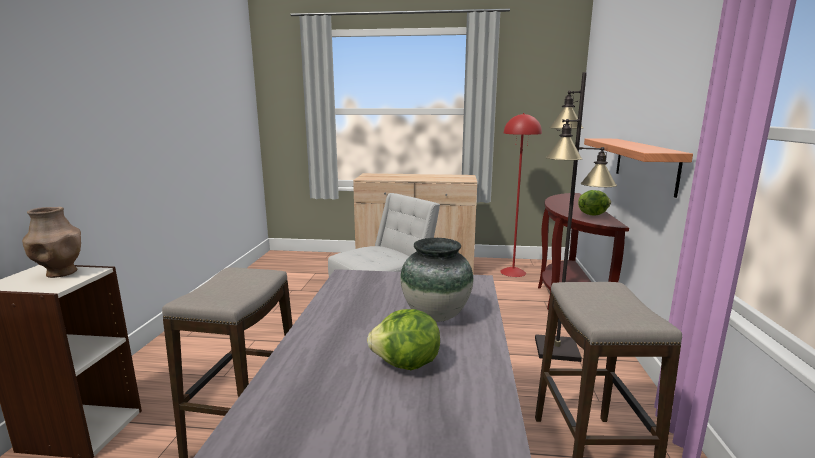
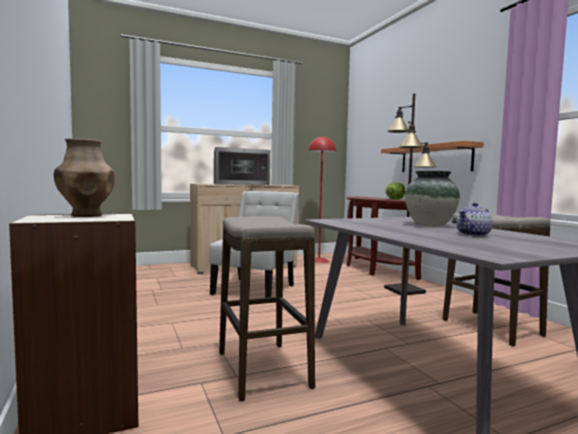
camera: 30 degrees left, 10 degrees down
(406, 365) = (474, 234): lettuce -> teapot
(409, 177) = (238, 184): none -> microwave

